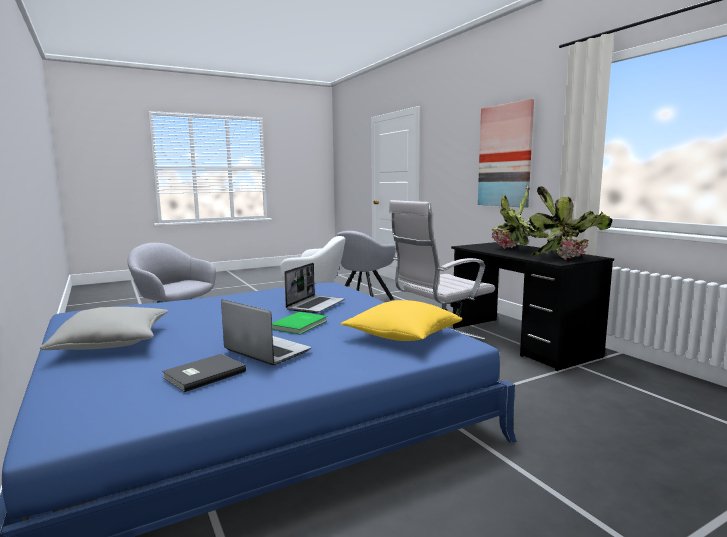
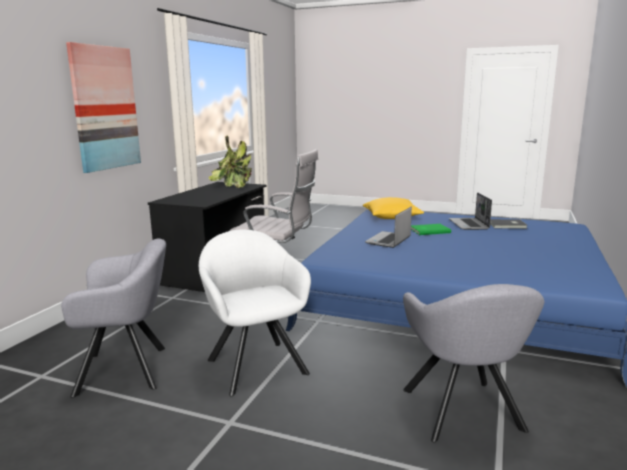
camera: 130 degrees left, 5 degrees up
(112, 342) = (554, 249): grey pillow -> none
(315, 305) = (388, 240): laptop -> laptop turned 45 degrees counterclockwise
(516, 249) = (201, 194): potted plant -> none

